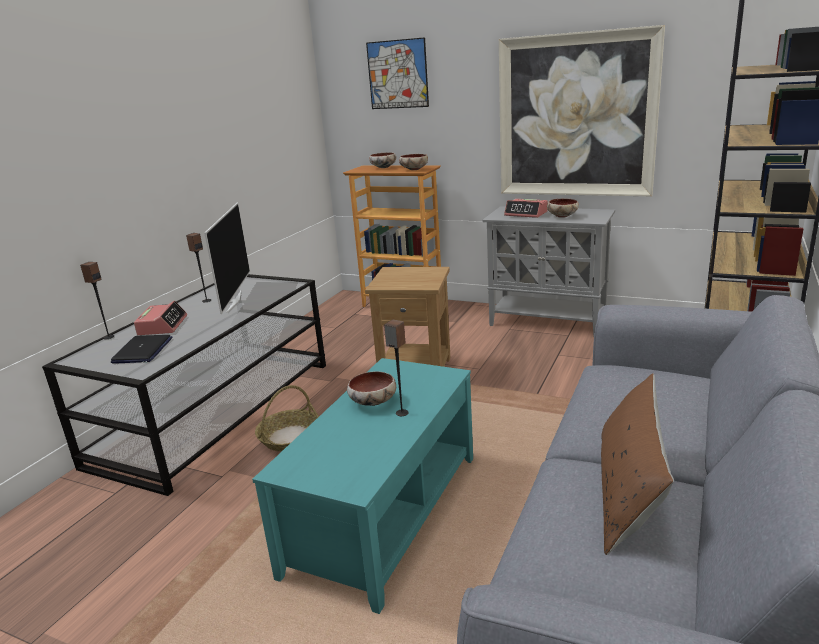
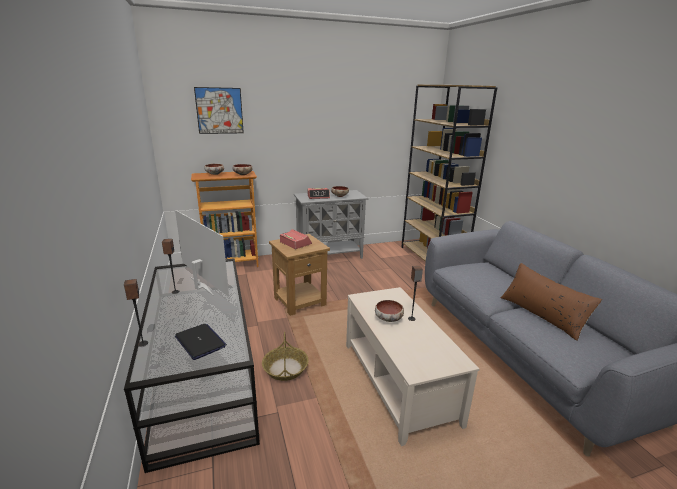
camera: 45 degrees left, 0 degrees up
(162, 325) = (176, 319): alarm clock -> alarm clock (295, 243)
(385, 514) = (398, 382): turquoise coffee table -> beige coffee table
(576, 116) = (334, 140): picture -> none

